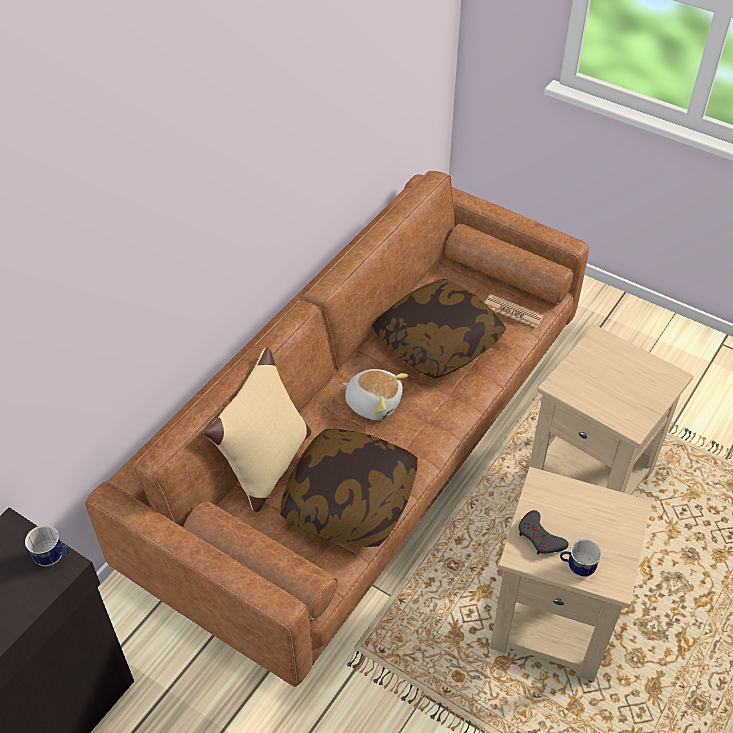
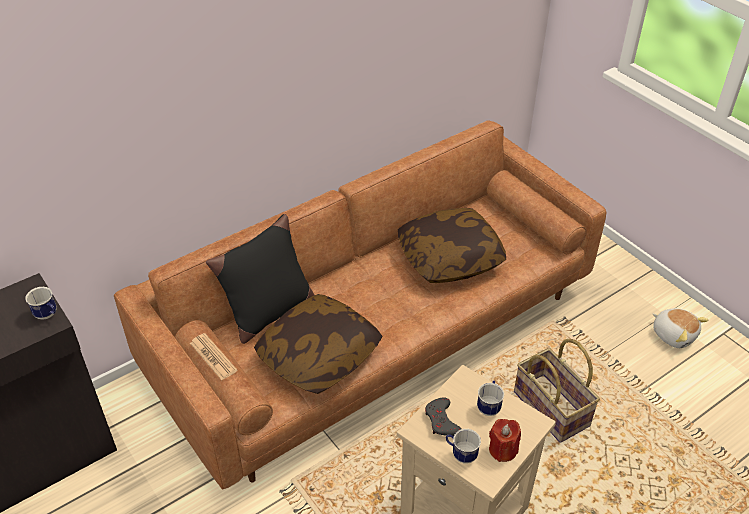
camera: 20 degrees right, 5 degrees down
(267, 466) = (268, 313): beige pillow -> black pillow
(373, 402) = (375, 289): plush toy -> plush toy (674, 334)
(513, 311) = (524, 250): newspaper -> newspaper (213, 357)
(579, 505) = (489, 406): none -> mug
(591, 477) = (552, 408): beige side table -> basket
(615, 549) = (503, 450): none -> red candle

